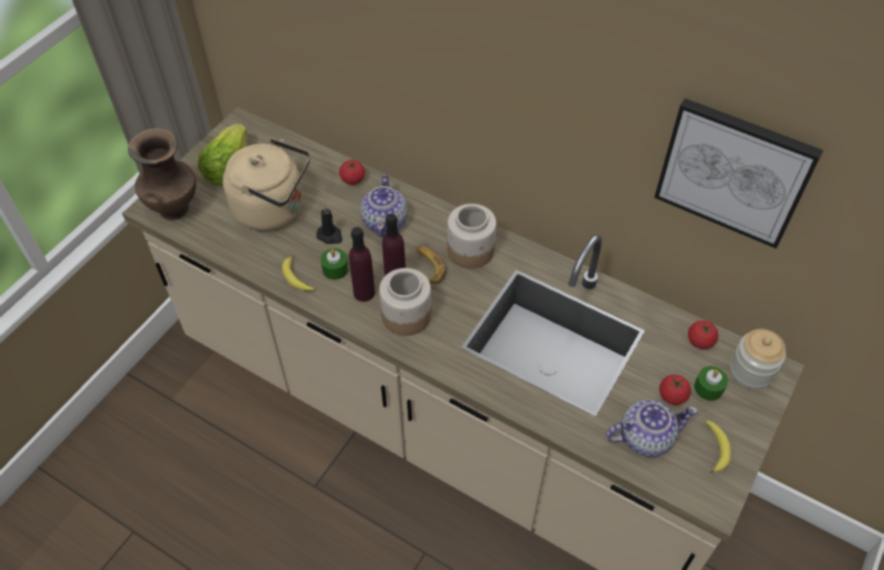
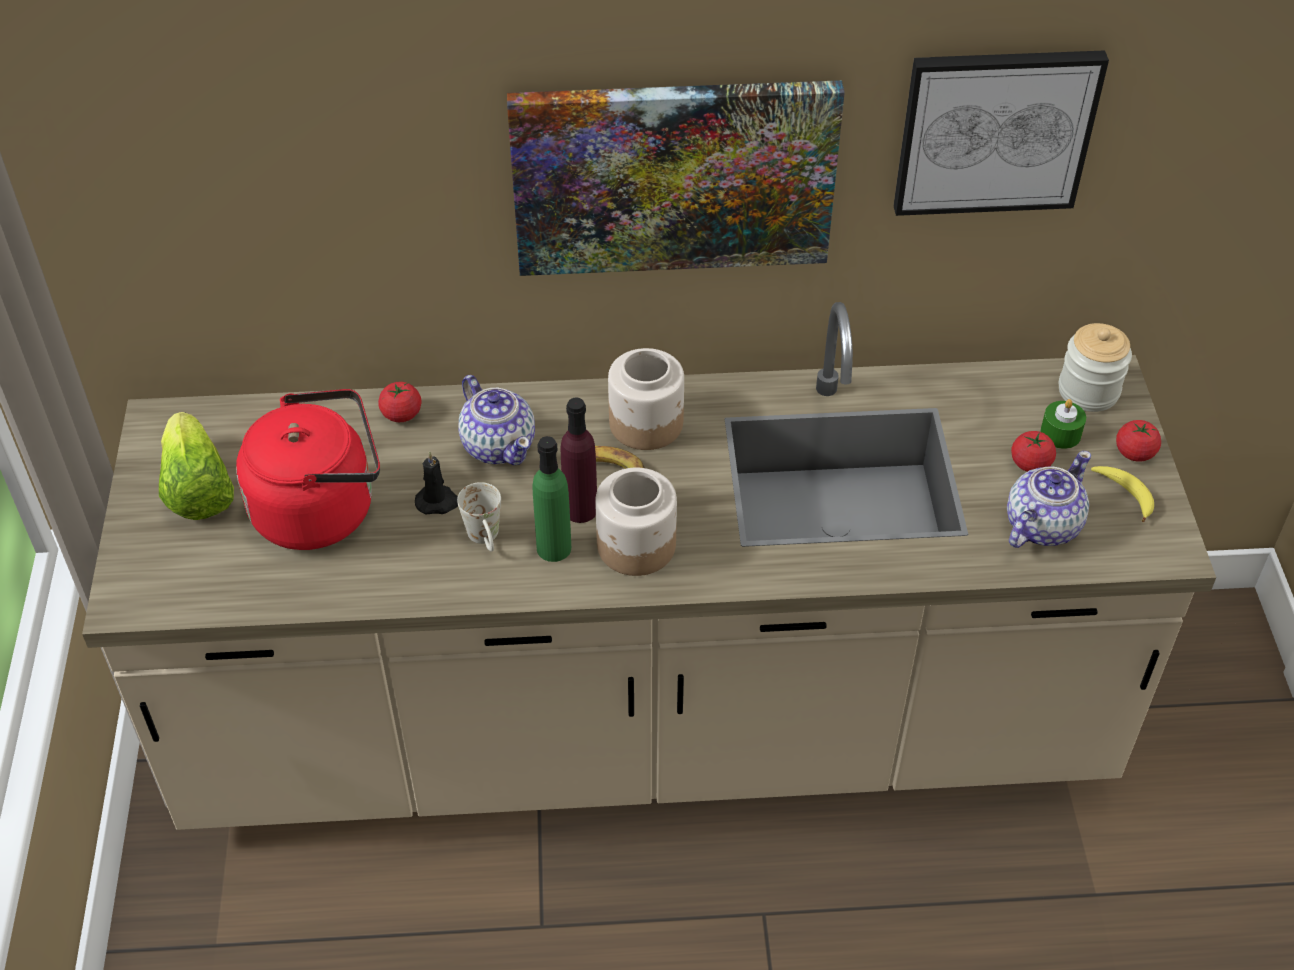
camera: 35 degrees left, 5 degrees down
(174, 208) = (164, 584): brown vase -> none
(274, 209) = (322, 509): beige kettle -> red kettle
(296, 278) = (442, 580): banana -> none
(335, 269) = (486, 540): green candle -> white mug
(364, 292) = (554, 548): purple bottle -> green bottle
(524, 109) = (673, 175): none -> picture
(700, 341) = (1007, 387): tomato -> tomato (1134, 453)

